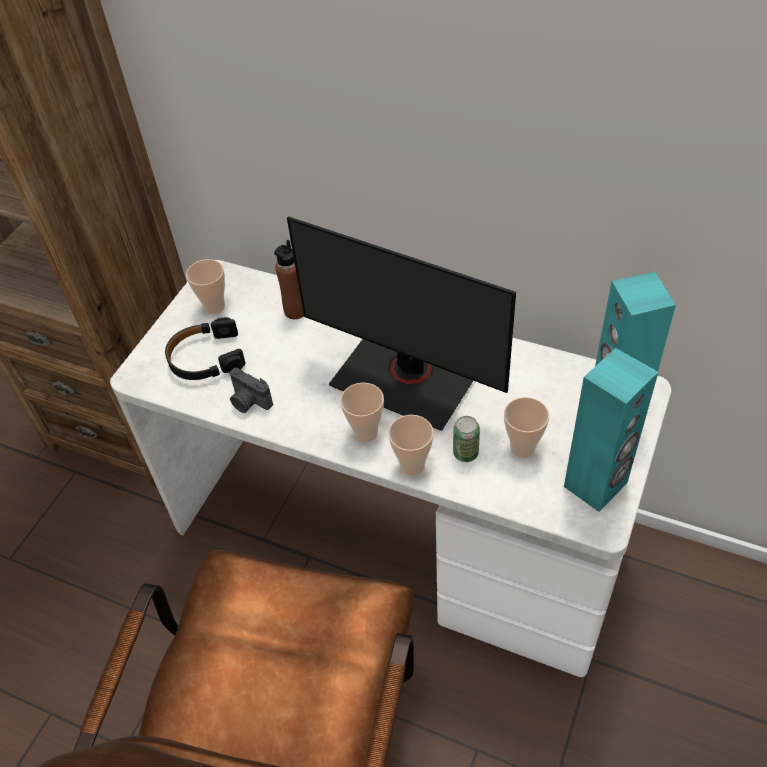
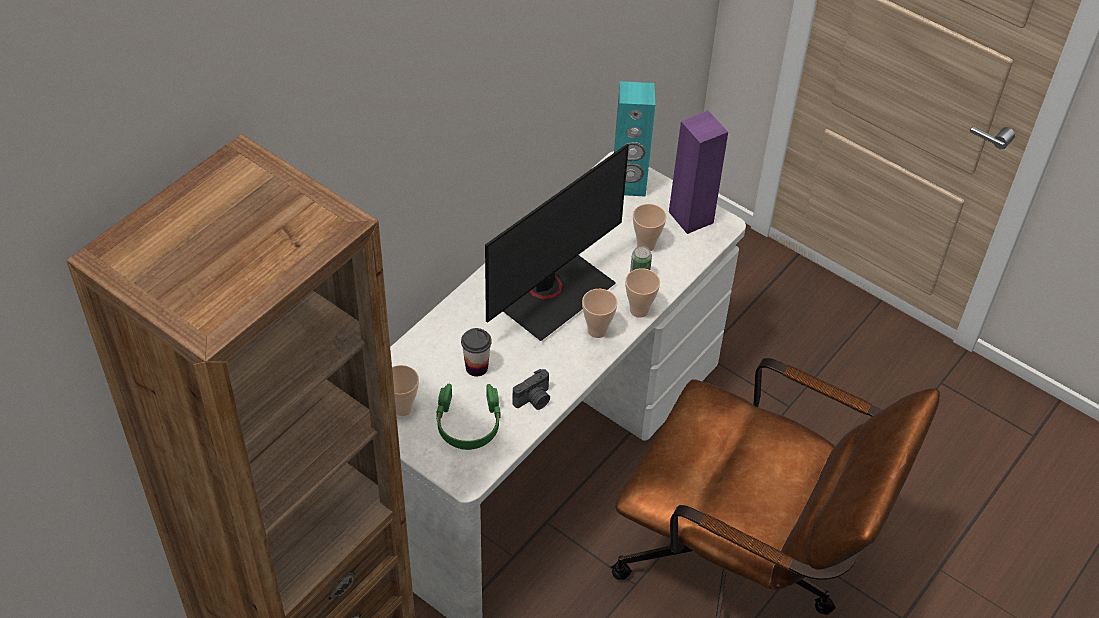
camera: 80 degrees left, 0 degrees up
(206, 358) = (468, 423): black headphones -> green headphones
(280, 345) = (476, 367): none -> cup
(295, 311) = (438, 348): brown bottle -> none
(596, 485) = (691, 217): turquoise speaker -> purple speaker

